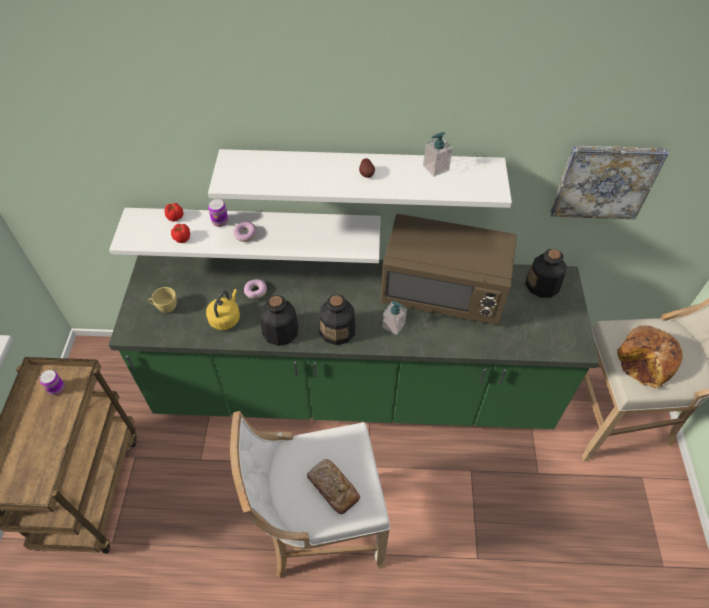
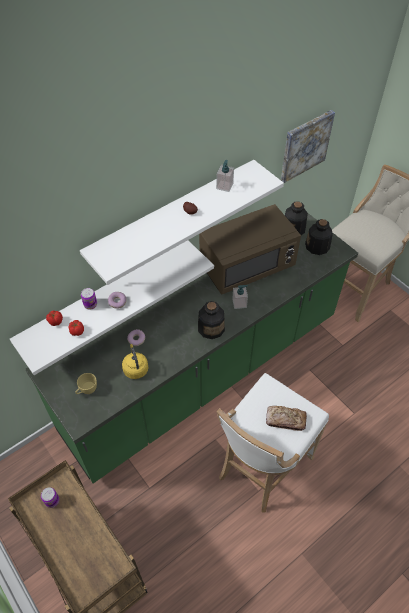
camera: 40 degrees left, 0 degrees up
(280, 331) = (178, 352): bottle -> bottle (317, 246)
(646, 361) = (368, 239): bread -> none

